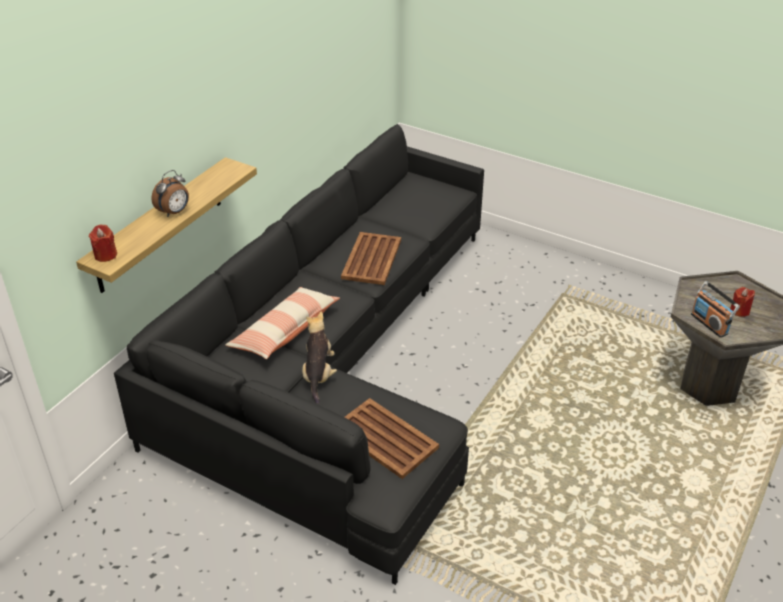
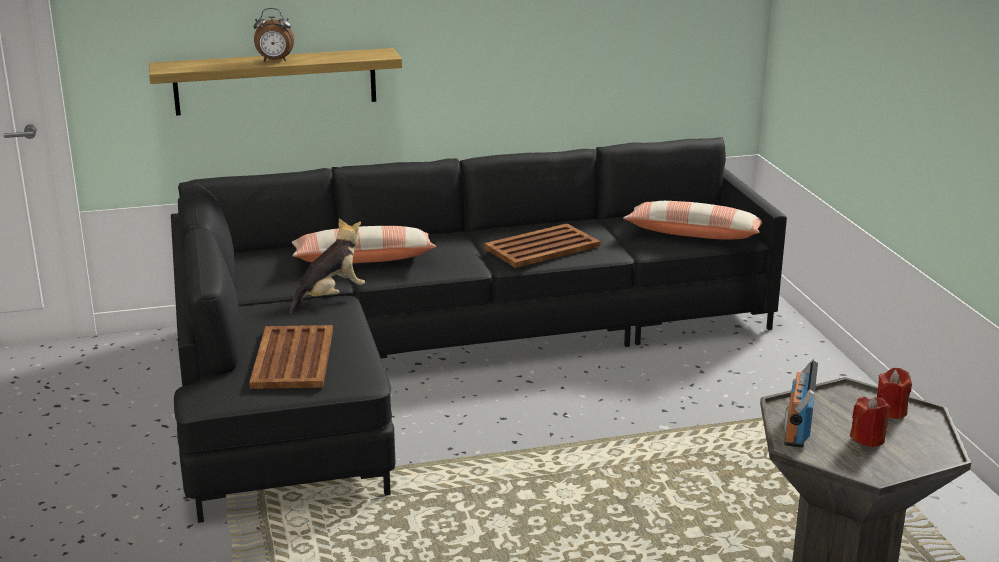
camera: 45 degrees right, 15 degrees down
(105, 255) = (173, 65): red candle -> red candle (890, 411)
(432, 203) = (693, 234): none -> pillow

